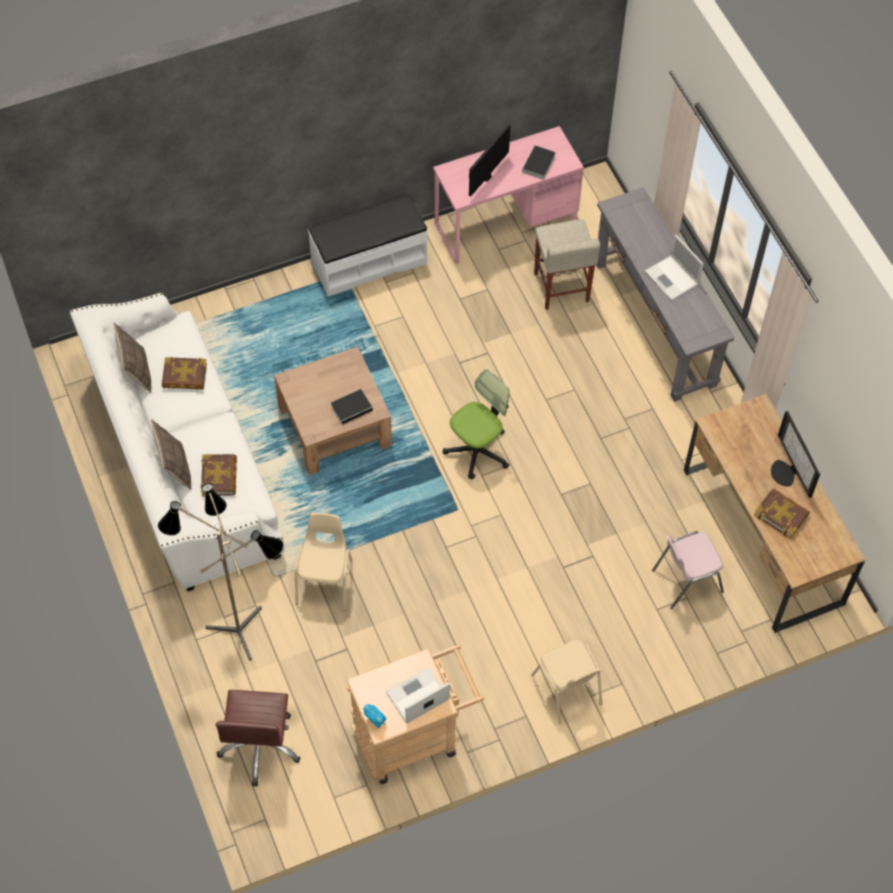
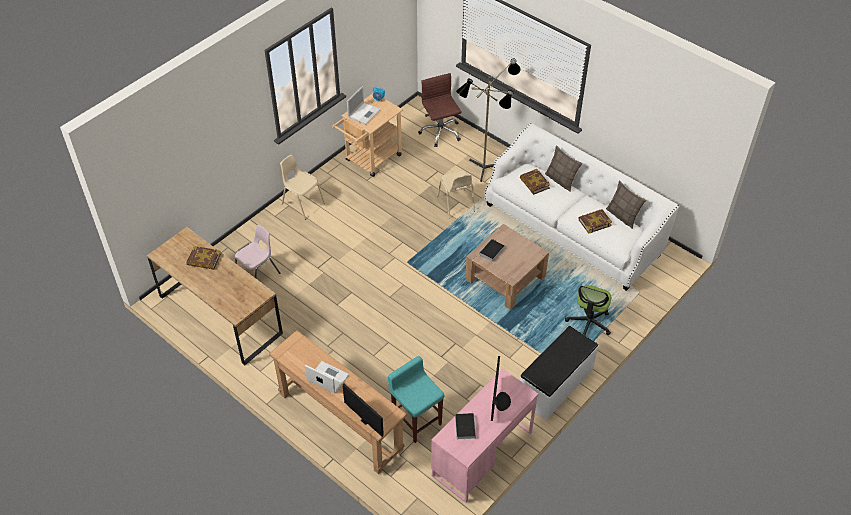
camera: 155 degrees right, 10 degrees down
(477, 450) = (414, 297): office chair -> office chair (589, 323)
(561, 288) = (416, 421): beige stool -> turquoise stool
(654, 323) = (340, 421): grey console table -> brown console table
(786, 473) = (208, 283): monitor -> monitor (367, 418)

